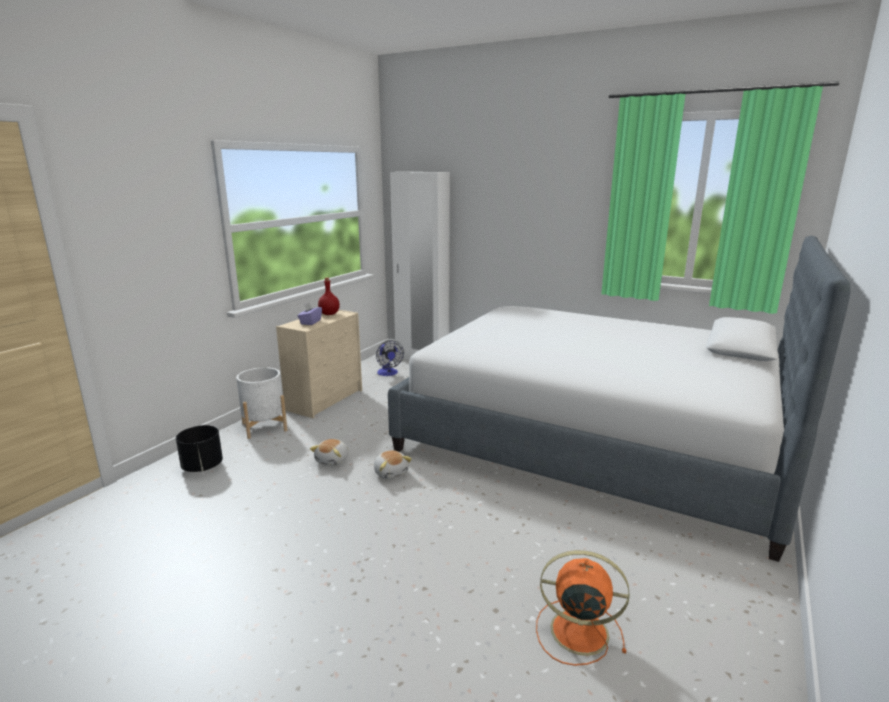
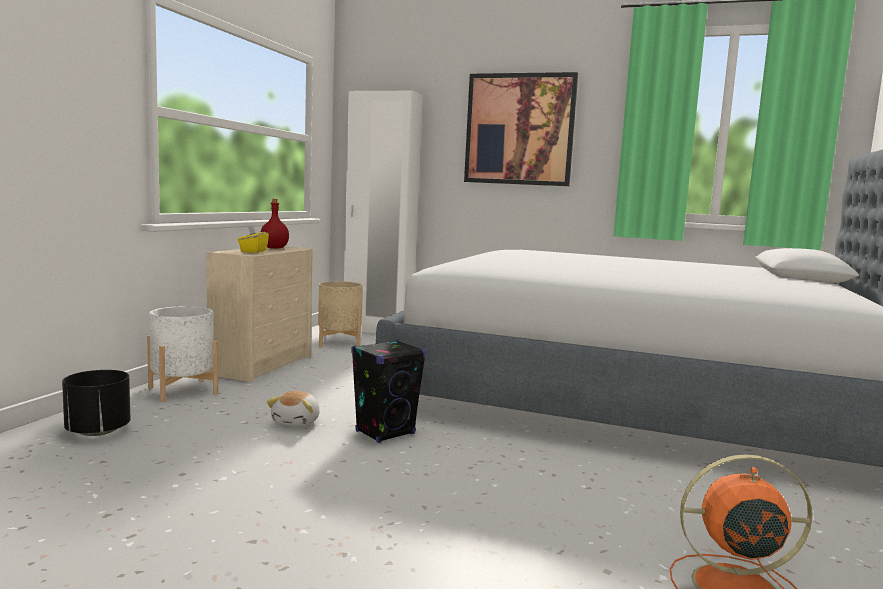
camera: 10 degrees left, 10 degrees down
(310, 322) = (253, 251): purple tissue box -> yellow tissue box
(388, 373) = (339, 342): fan -> beige planter
(391, 472) = (385, 433): plush toy -> black speaker
(527, 201) = (519, 129): none -> picture

